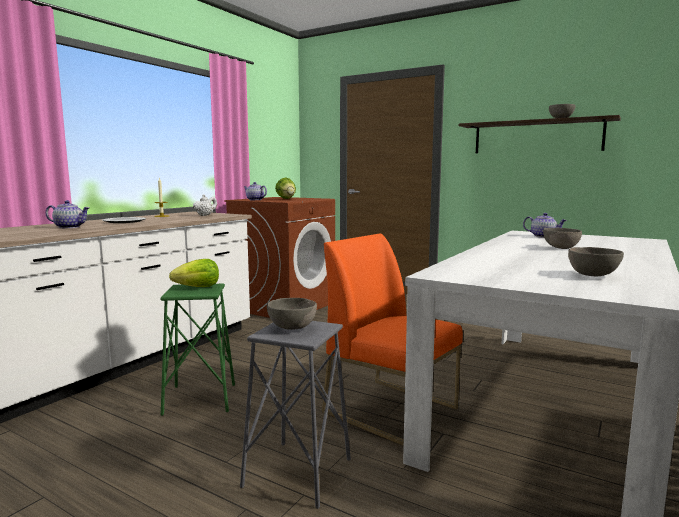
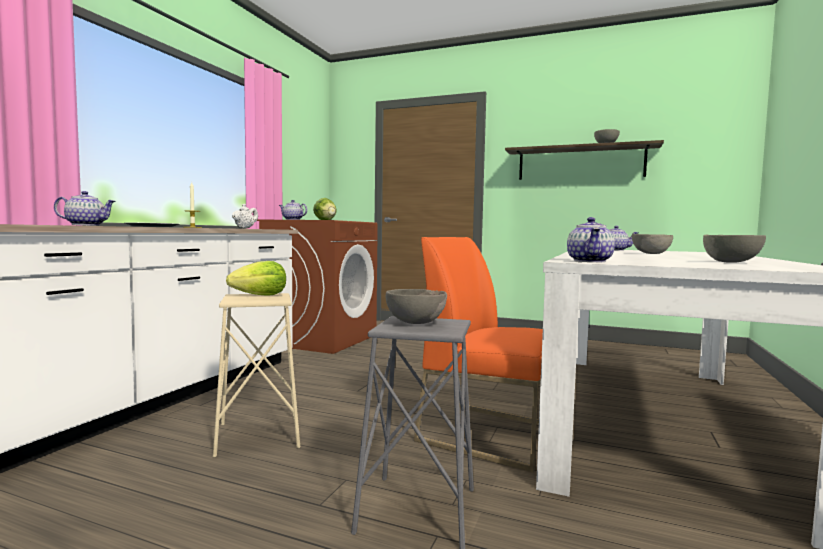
camera: 10 degrees left, 5 degrees down
(200, 399) = (258, 435): green stool -> beige stool
(451, 275) = (590, 261): none -> teapot

